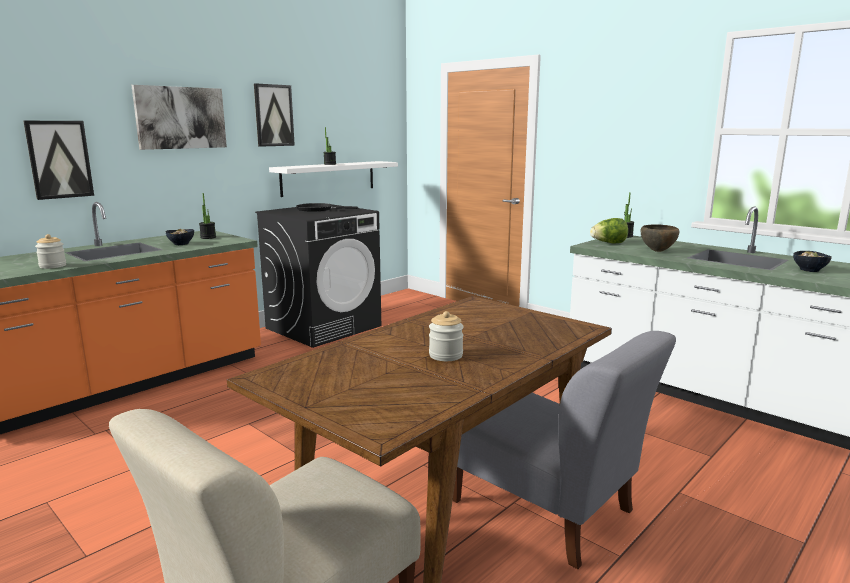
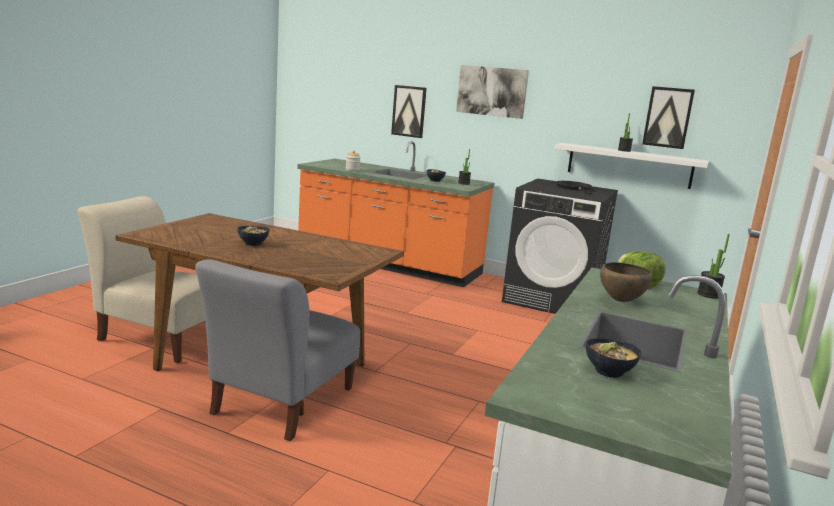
camera: 70 degrees right, 0 degrees up
(273, 115) = (577, 96): picture -> picture (668, 117)
(445, 355) = (252, 243): jar -> bowl

